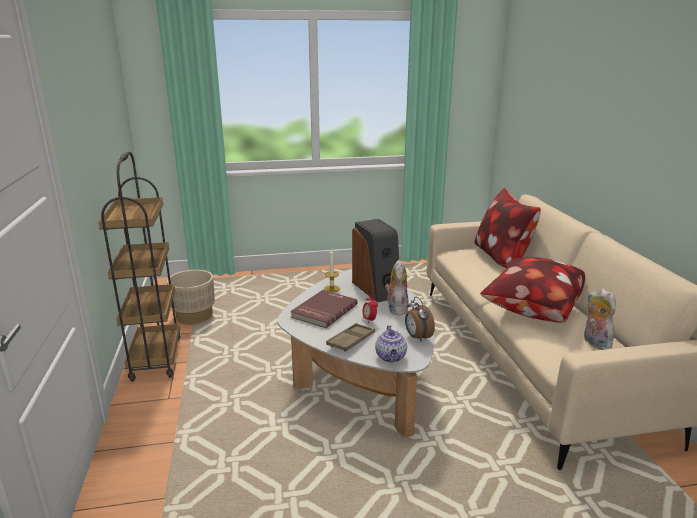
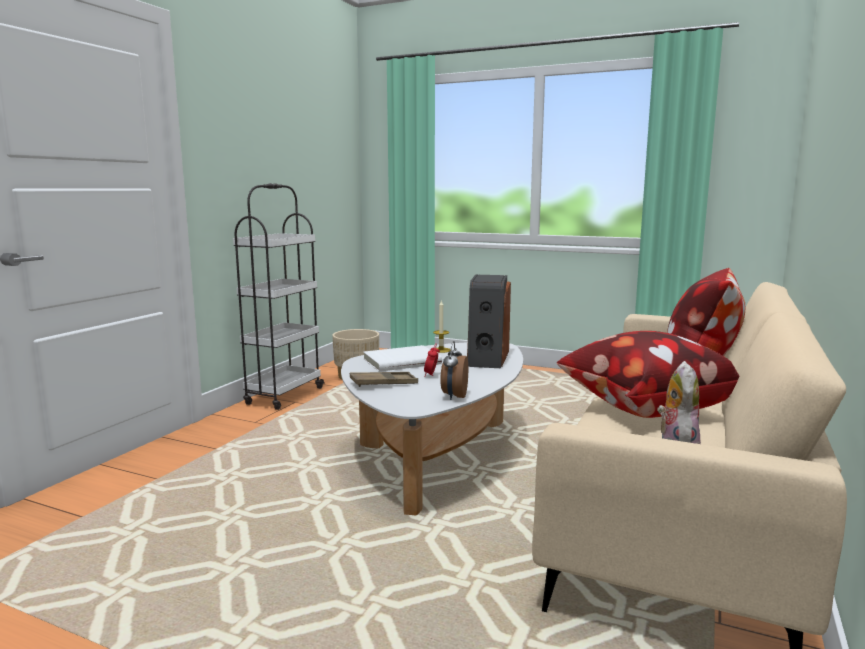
camera: 35 degrees right, 10 degrees down
(156, 360) = (284, 396): brown cart -> white cart
(323, 310) = (401, 361): red book -> white book
(391, 357) = (396, 402): teapot -> none
(396, 308) = (476, 374): plush toy -> none

